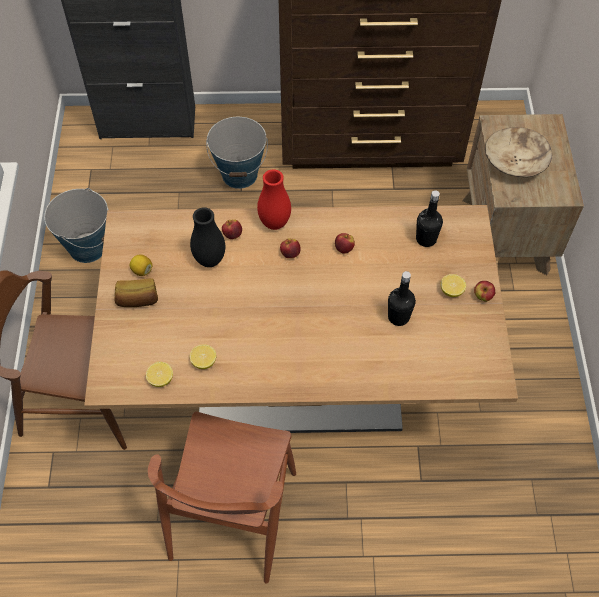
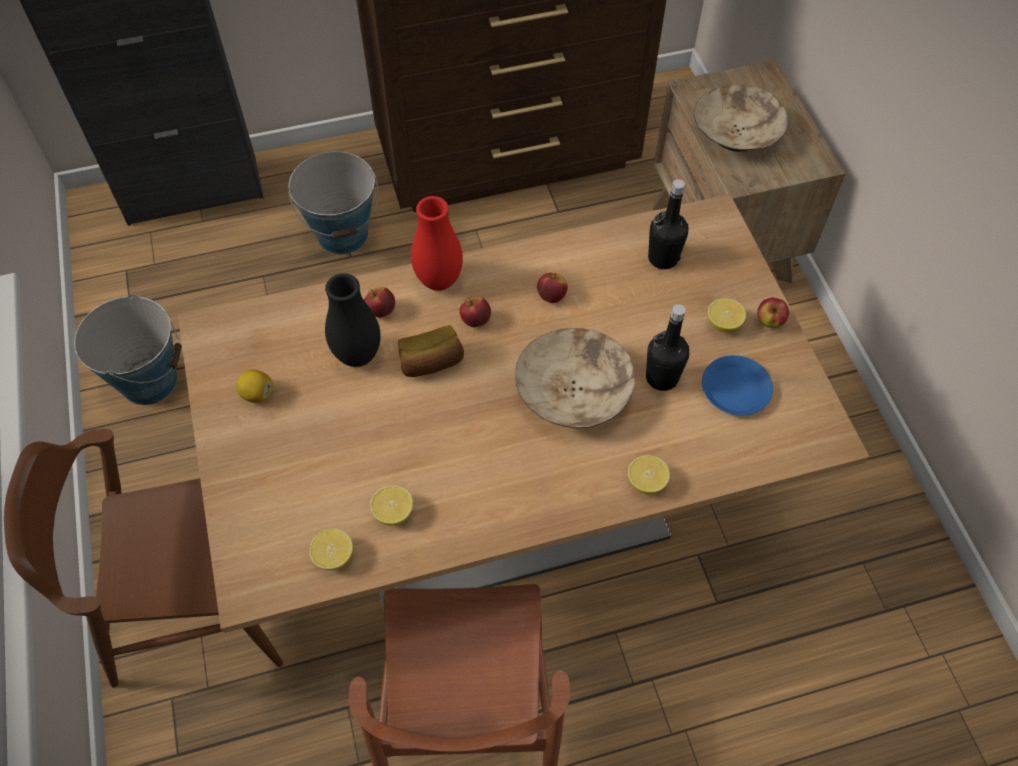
camera: 15 degrees left, 0 degrees up
(137, 300) = (263, 441): bread -> bread (431, 363)
(339, 313) = (574, 391): none -> beige bowl
(366, 380) = (646, 482): none -> lemon
(444, 335) = (735, 390): none -> blue plate

